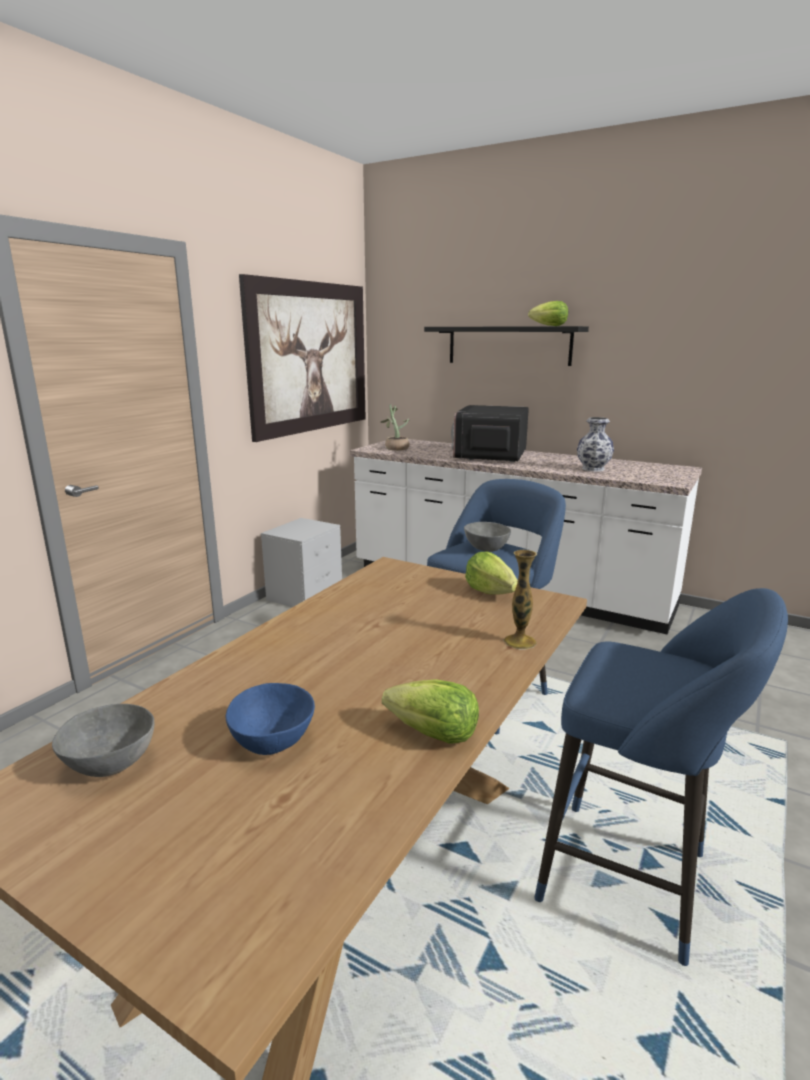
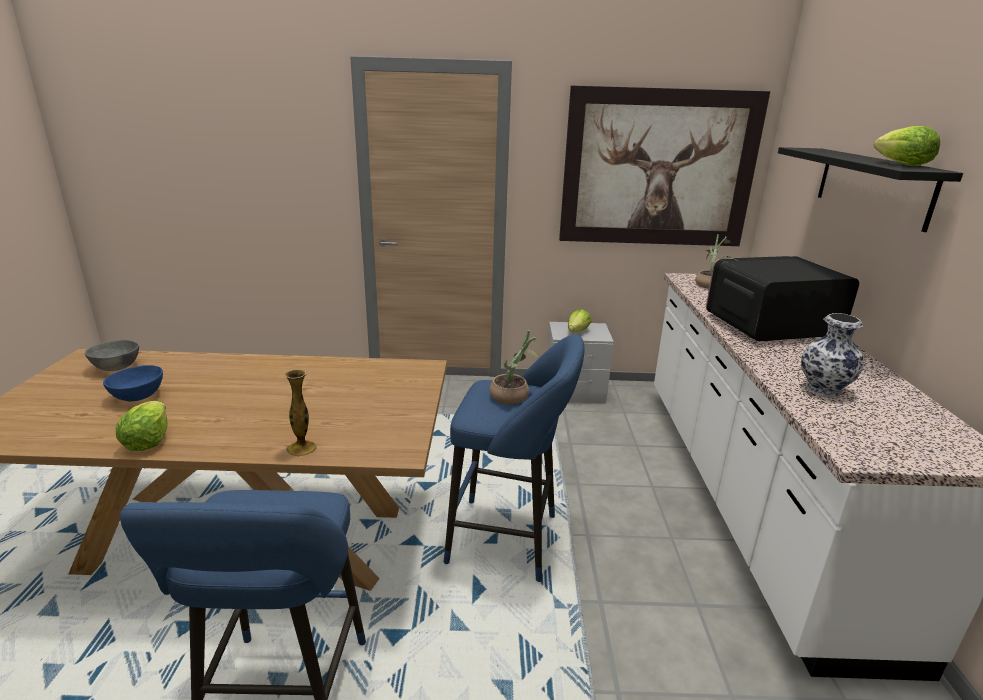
camera: 60 degrees right, 5 degrees up
(486, 548) = (514, 396): grey bowl -> potted plant
(490, 592) = (401, 418): lettuce -> lettuce (577, 331)

